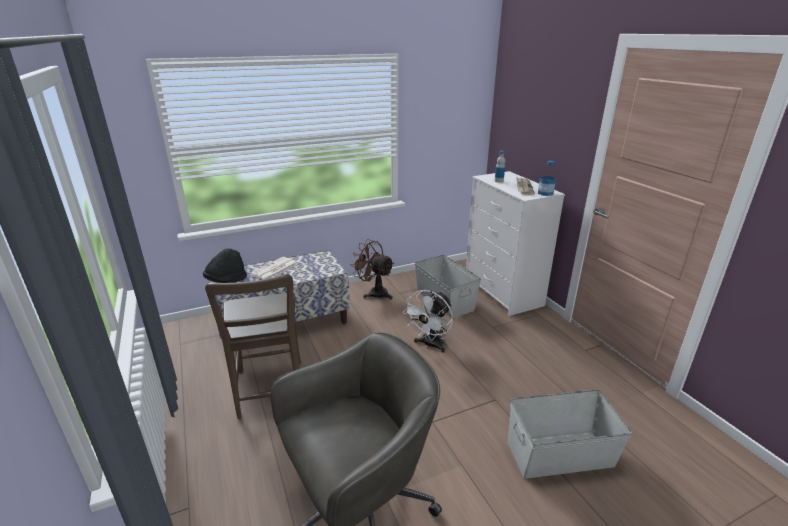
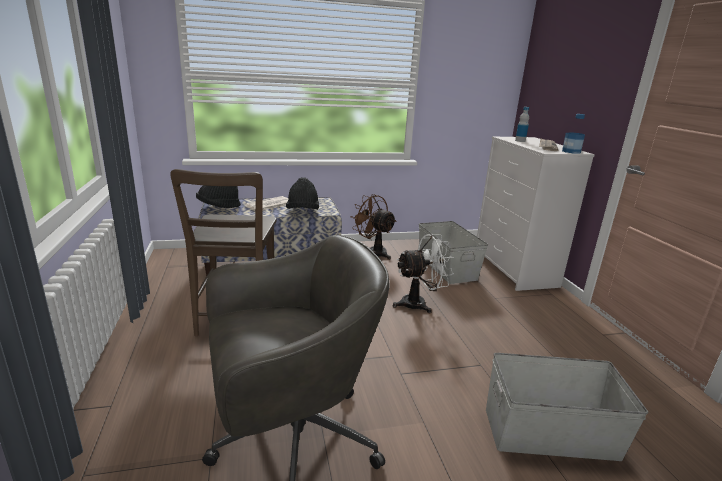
camera: 10 degrees right, 5 degrees down
(310, 274) = (302, 212): none -> black hat
(430, 345) = (419, 304): white fan -> white fan turned 150 degrees counterclockwise

